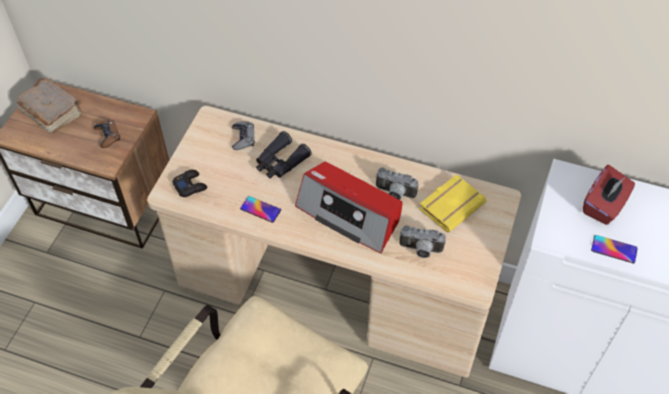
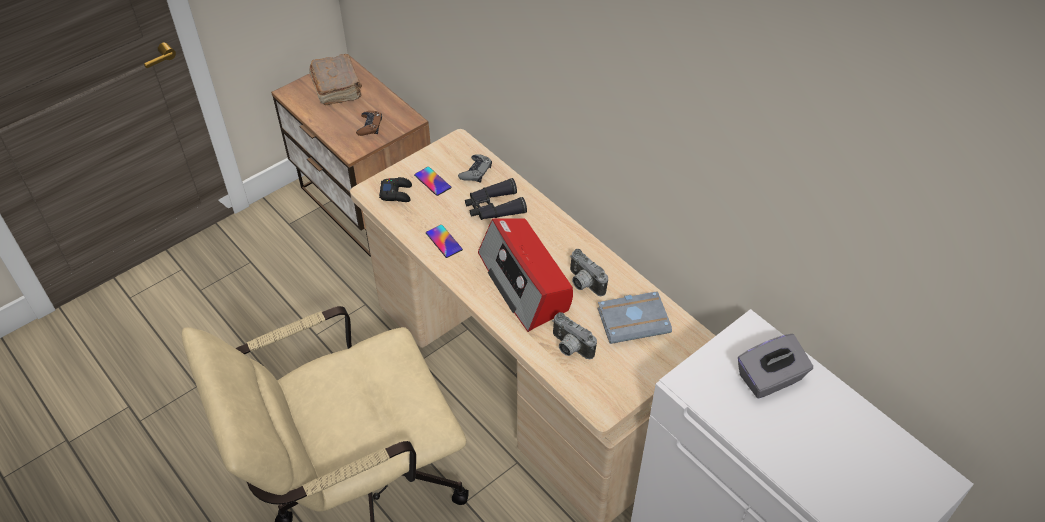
camera: 30 degrees right, 5 degrees down
(451, 204) = (634, 319): yellow book -> grey book
(604, 205) = (770, 379): red tissue box -> grey tissue box
(614, 249) = (747, 426): phone -> phone (432, 181)

